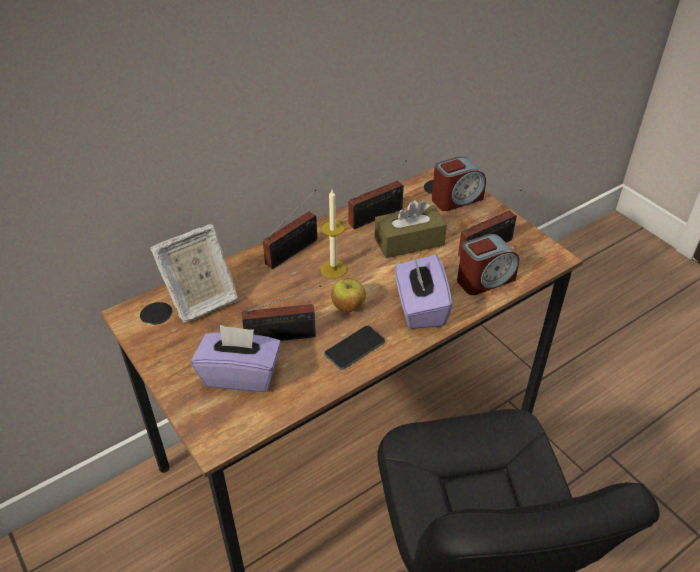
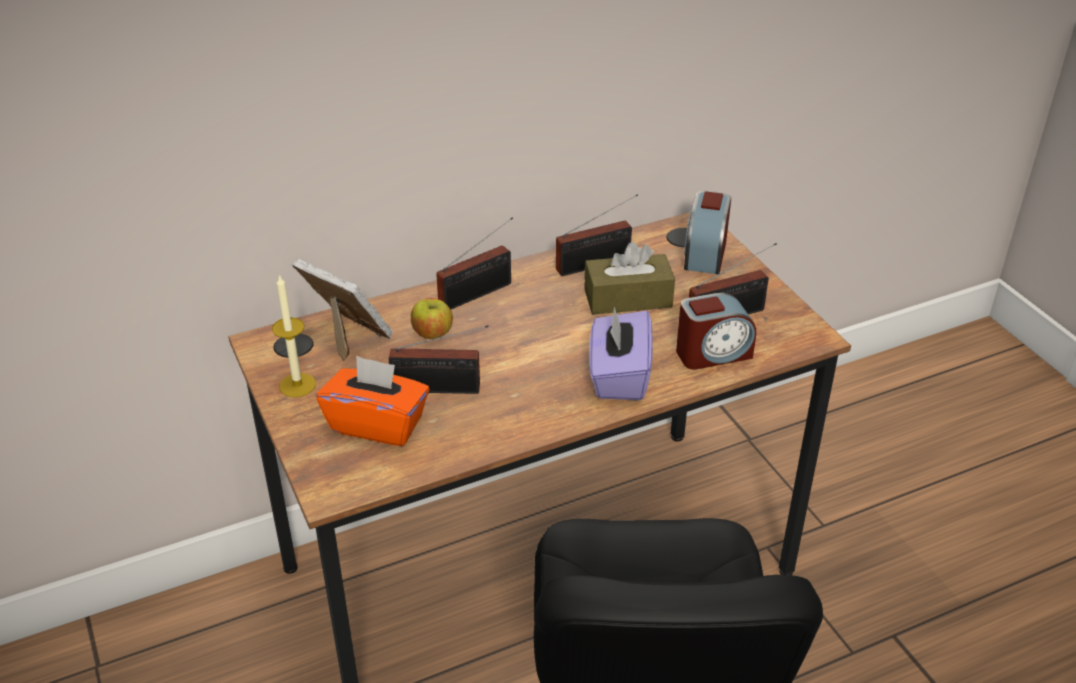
camera: 10 degrees right, 5 degrees down
(201, 301) = (350, 338): picture frame -> picture frame turned 120 degrees counterclockwise
(241, 374) = (377, 424): purple tissue box -> orange tissue box
(333, 269) = (522, 320): candle -> candle (297, 385)
(348, 306) = (528, 364): apple -> apple (432, 333)
(354, 348) = (524, 411): phone -> none
(456, 199) = (705, 254): alarm clock -> alarm clock turned 120 degrees clockwise

